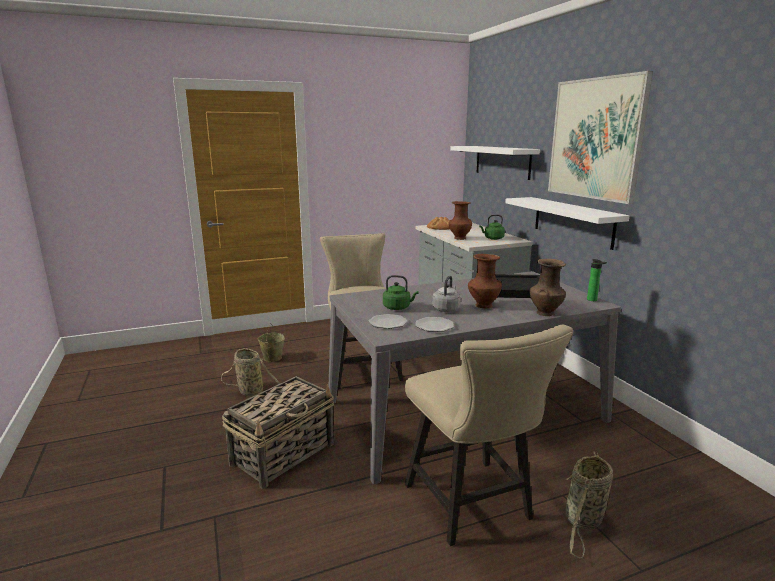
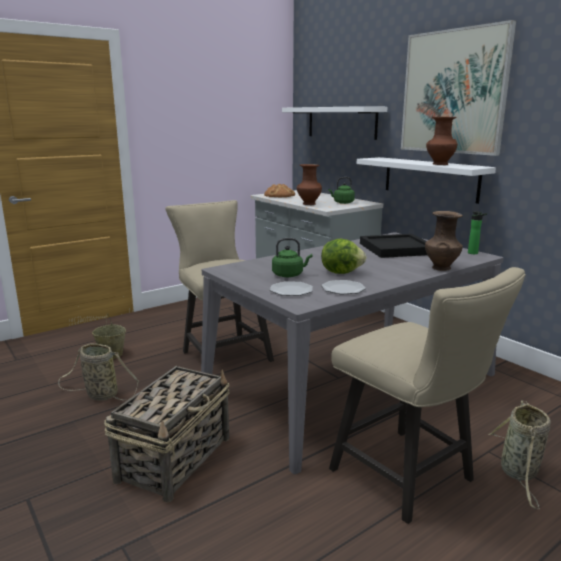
camera: 15 degrees left, 0 degrees up
(446, 309) = (341, 272): grey kettle -> lettuce
(483, 305) = (375, 266): brown vase -> brown vase (439, 164)

